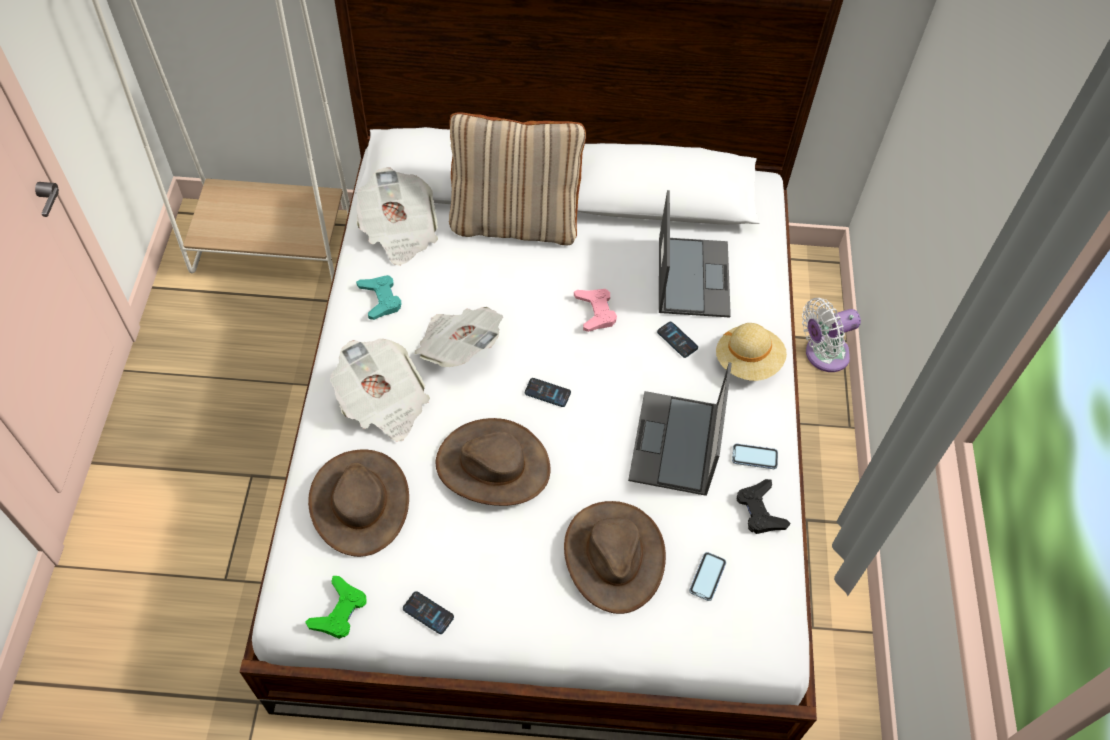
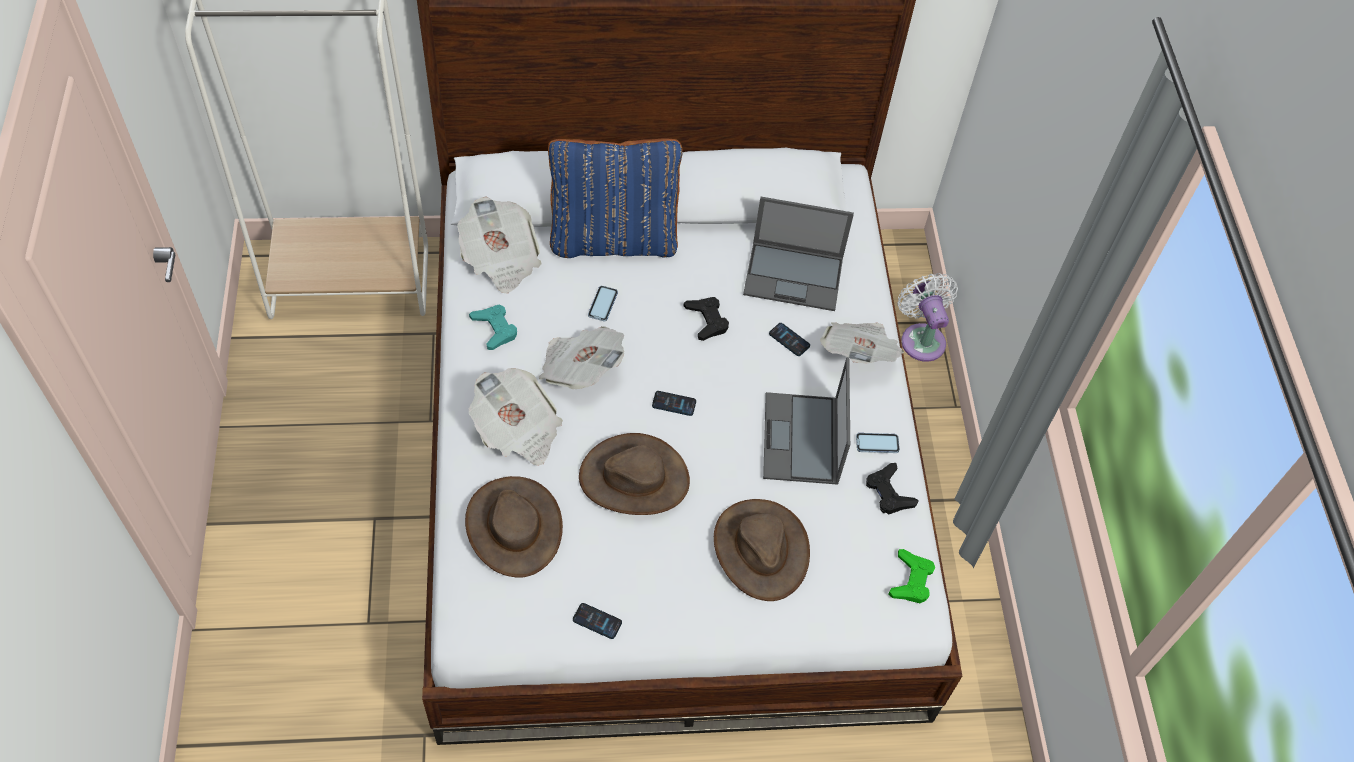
camera: 10 degrees left, 0 degrees up
(339, 611) = (513, 629): green game controller -> green game controller (911, 580)
(515, 222) = (614, 238): beige pillow -> blue pillow
(595, 312) = (707, 320): pink game controller -> black game controller
(692, 276) = (795, 276): laptop -> laptop turned 105 degrees clockwise
(707, 577) = (849, 558): phone -> phone (603, 304)
(748, 362) = (859, 354): beige hat -> newspaper
(822, 355) = (921, 338): white fan -> white fan turned 105 degrees clockwise

